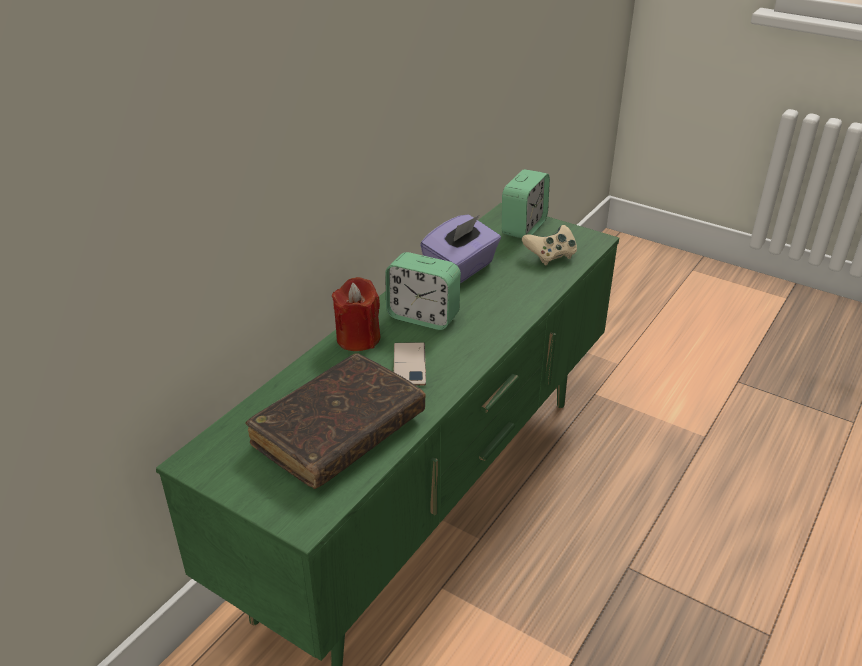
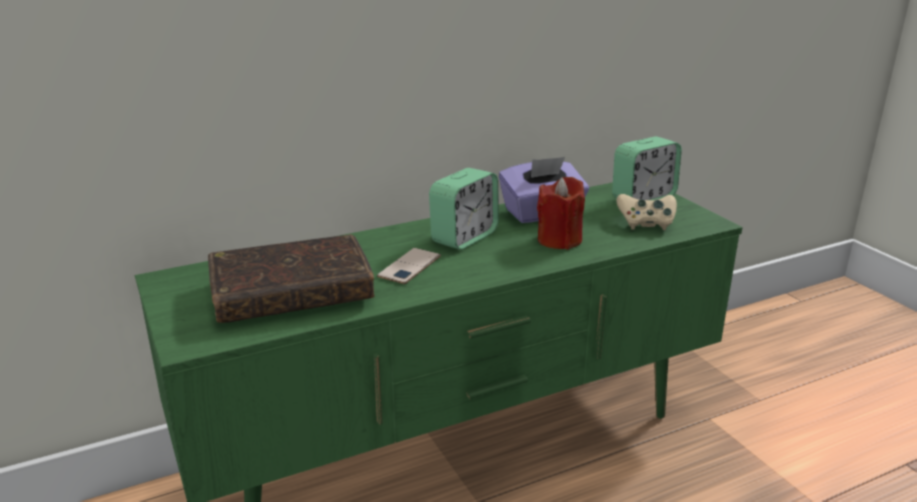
camera: 30 degrees right, 10 degrees down
(358, 338) = (389, 238): red candle -> red candle (559, 240)
(423, 316) = (464, 237): alarm clock -> alarm clock turned 105 degrees counterclockwise

